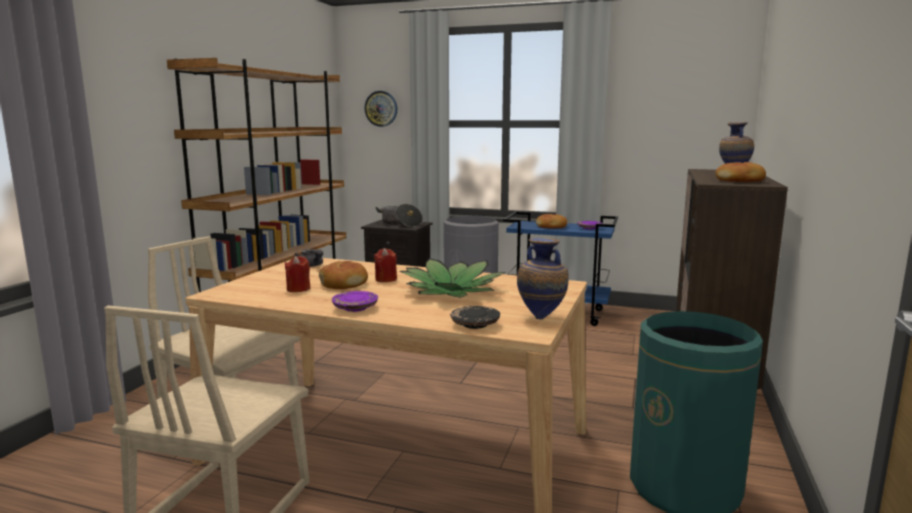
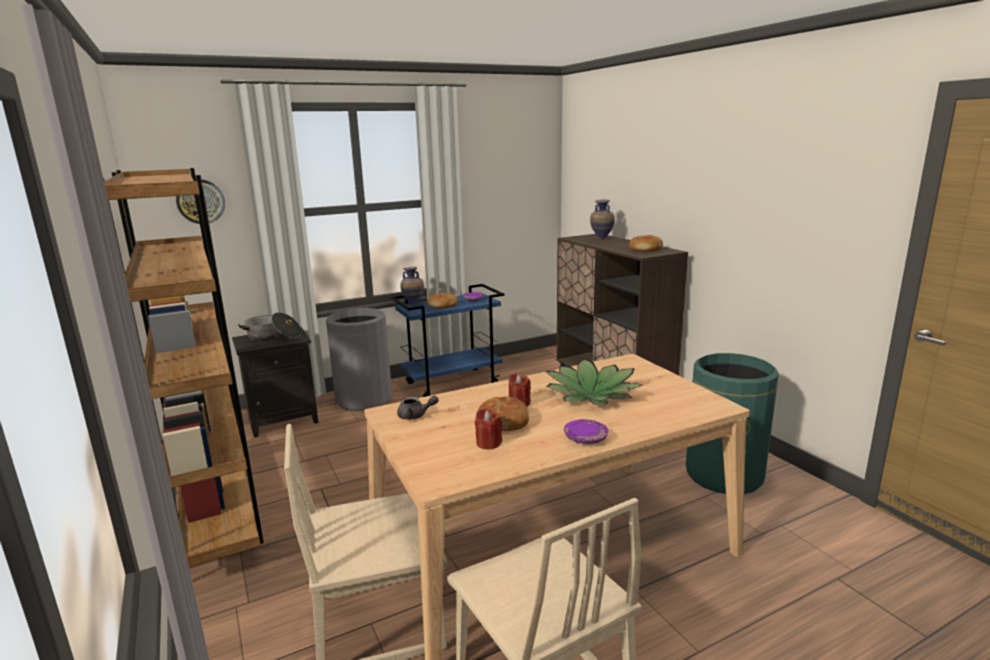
camera: 45 degrees left, 5 degrees up
(475, 325) = (685, 415): black plate -> none
(542, 317) = (694, 392): vase -> vase (413, 304)

